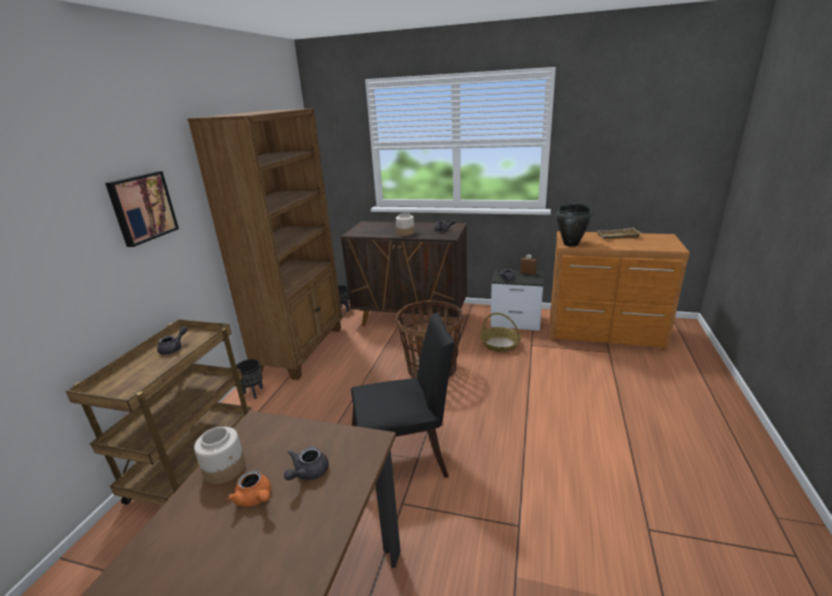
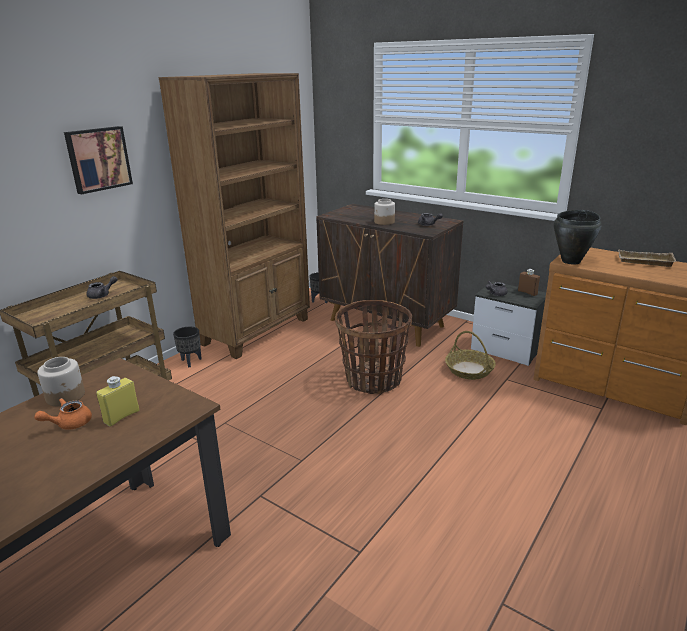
camera: 20 degrees right, 0 degrees up
(255, 498) = (69, 423): orange teapot -> orange teapot turned 75 degrees clockwise
(308, 473) = (121, 416): grey teapot -> yellow bottle
(404, 456) = (290, 454): black chair -> none

